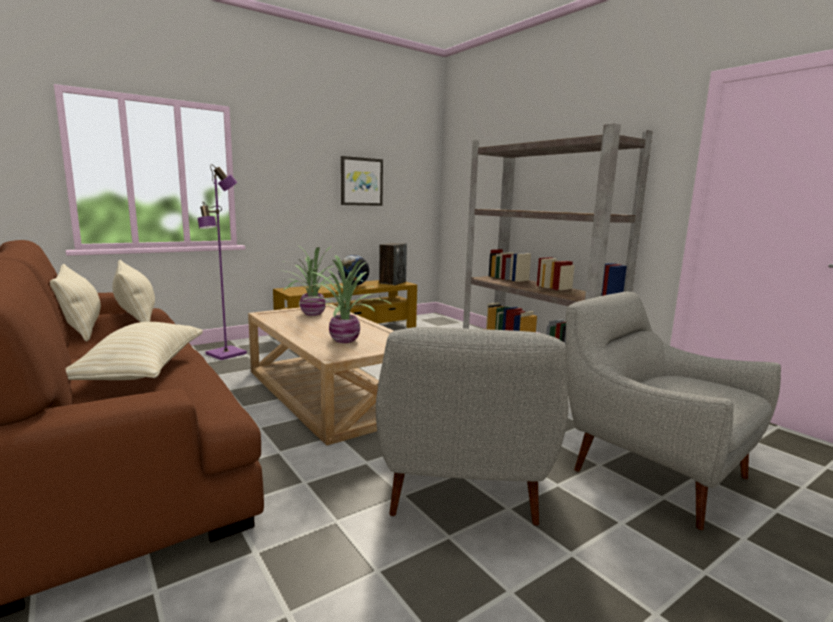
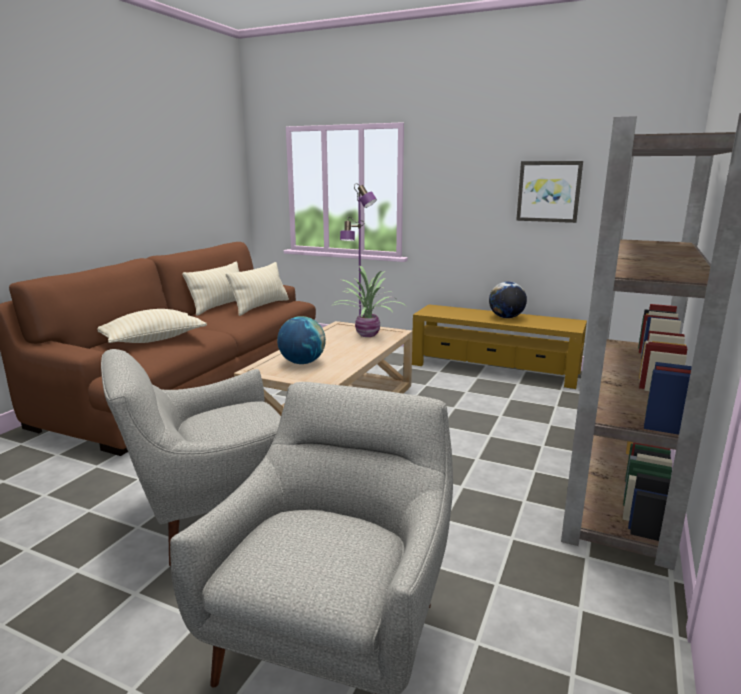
camera: 60 degrees right, 5 degrees up
(343, 341) = (302, 362): potted plant -> globe
(392, 282) = (560, 324): speaker -> none

